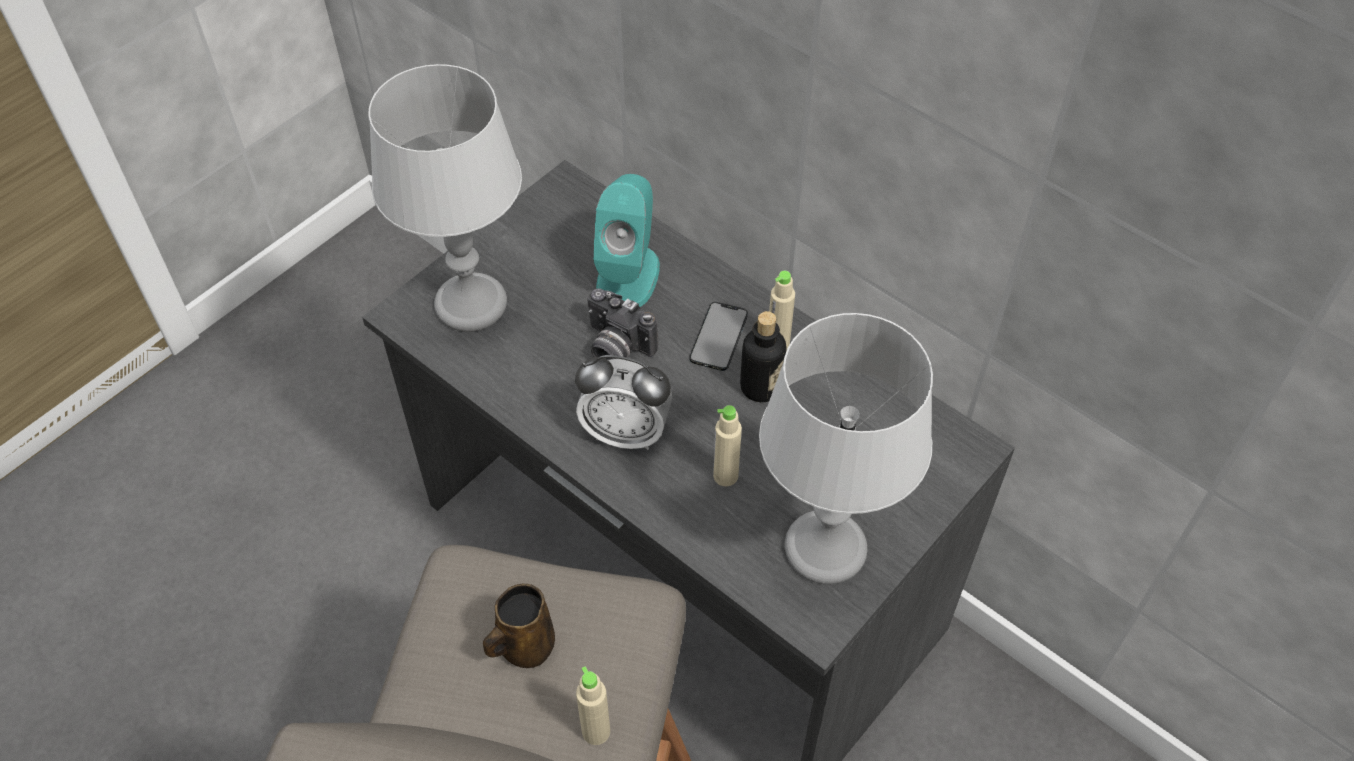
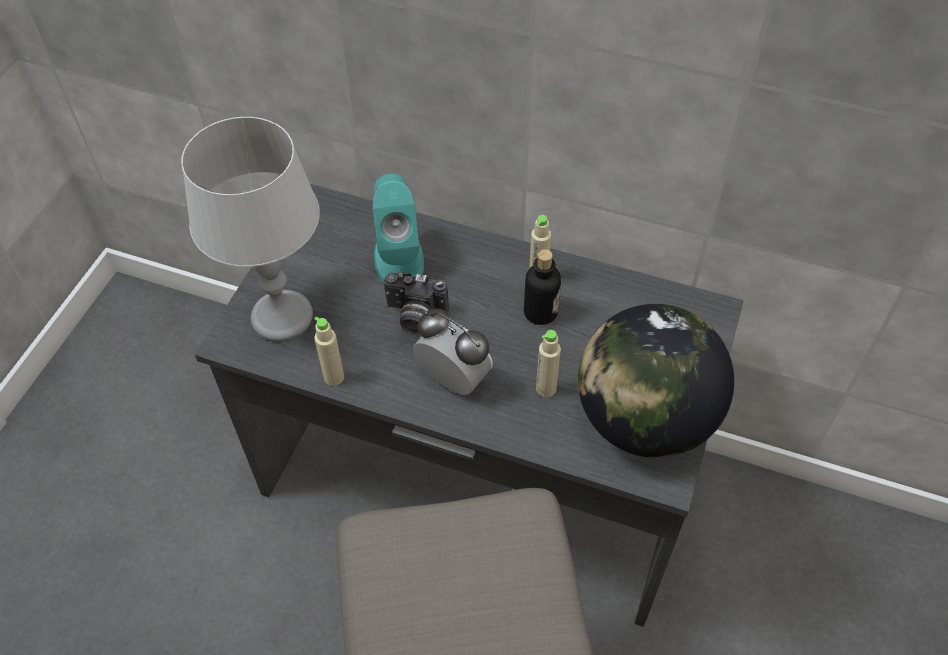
camera: 20 degrees left, 0 degrees up
(524, 647) = (453, 577): brown mug -> none
(596, 731) = (540, 623): beige bottle -> beige bottle (334, 377)
(626, 432) = (453, 380): alarm clock -> alarm clock turned 135 degrees counterclockwise
(718, 336) = (490, 284): phone -> none
(824, 548) = (644, 420): grey table lamp -> globe

